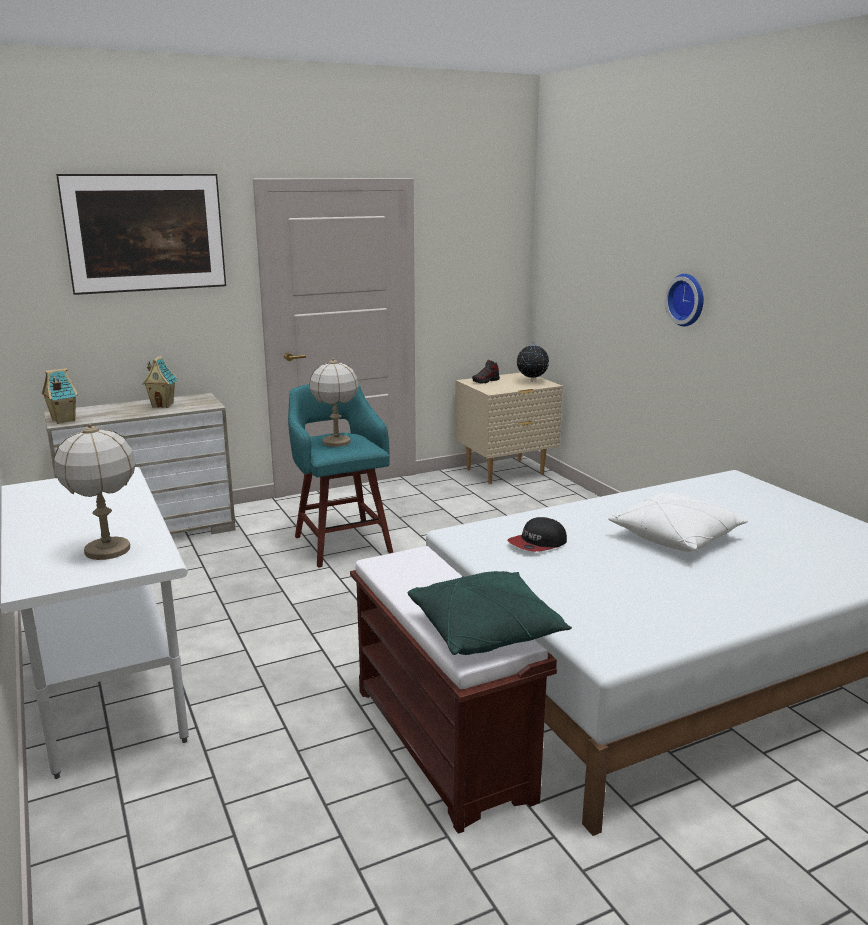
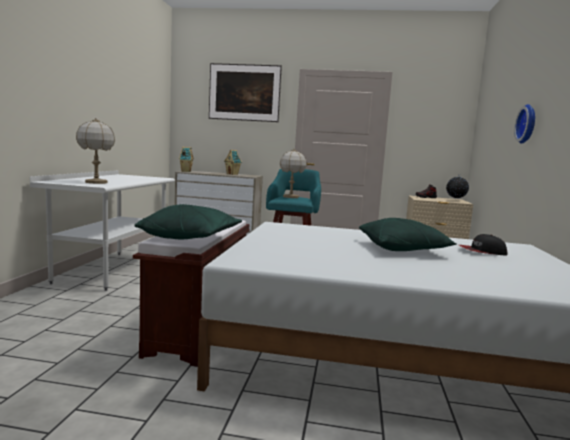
camera: 35 degrees right, 10 degrees down
(537, 544) = (307, 233): cap -> cap (482, 252)
(676, 537) = (403, 249): white pillow -> green pillow

